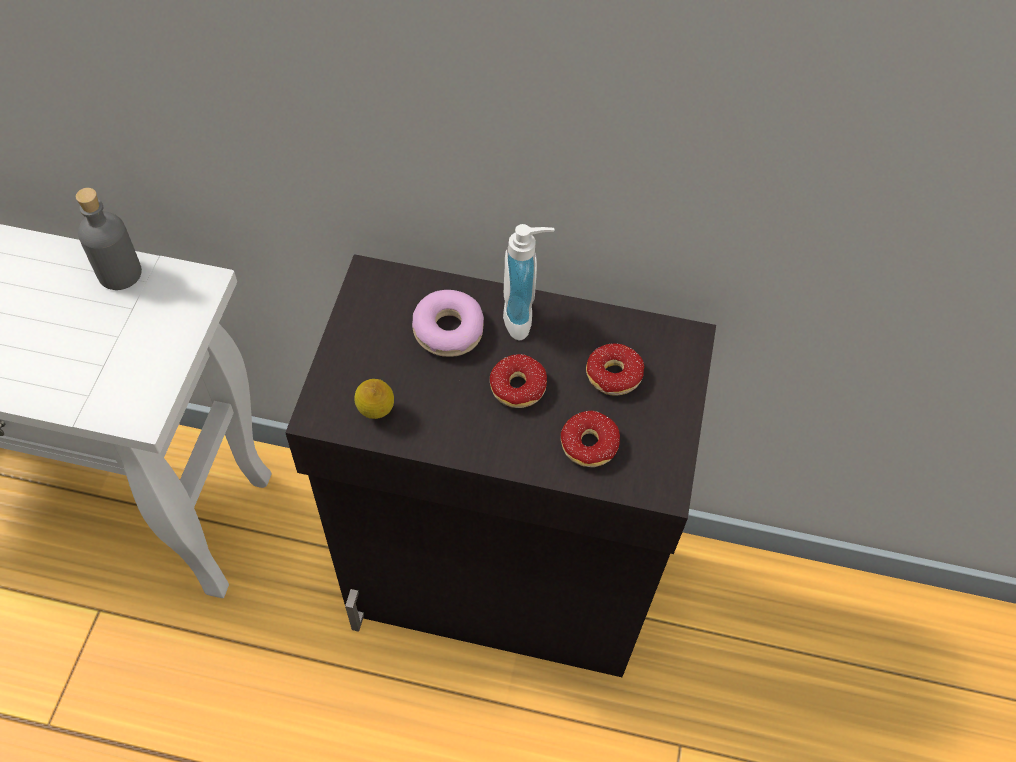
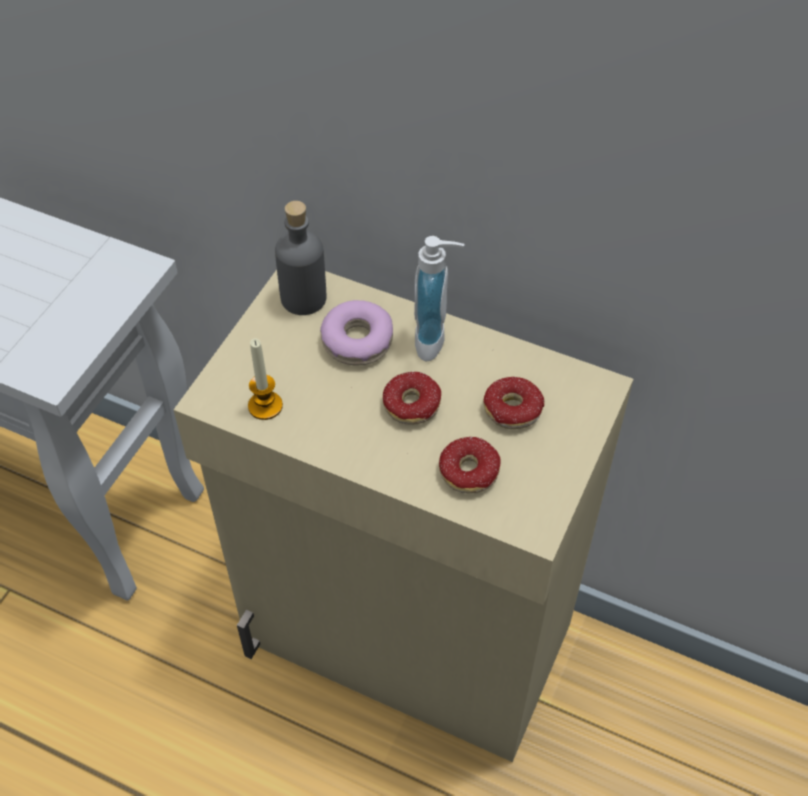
camera: 15 degrees right, 5 degrees down
(120, 273) = (69, 247): grey bottle -> grey bottle (303, 298)
(376, 413) = (265, 406): lemon -> candle
(500, 581) = (407, 638): black cabinet -> beige cabinet

